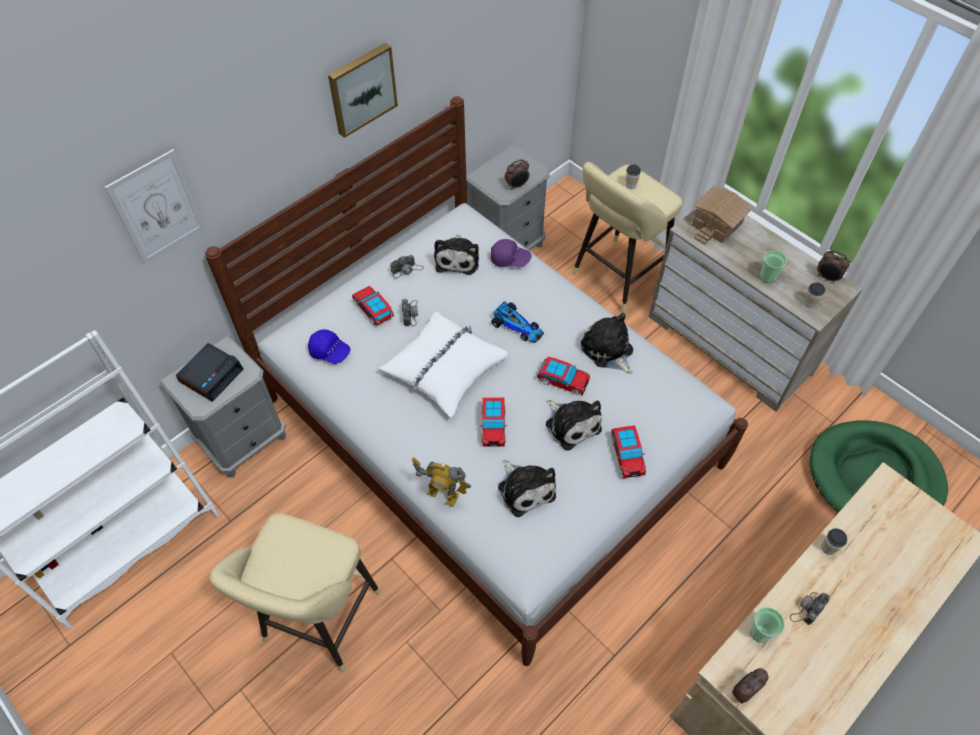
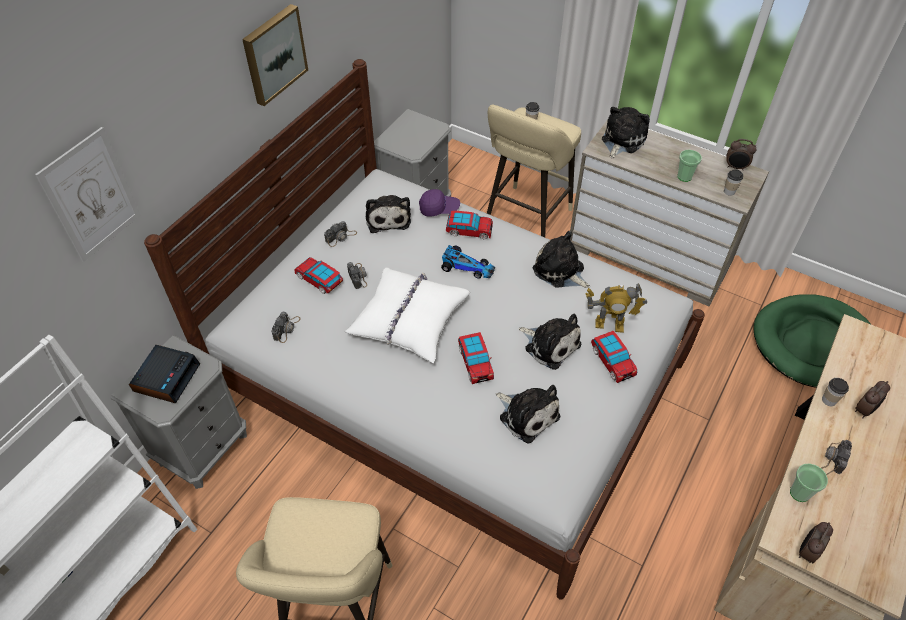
camera: 15 degrees left, 5 degrees down
(330, 352) = (286, 328): blue cap -> camera
(443, 494) = (447, 439): toy robot -> toy robot (609, 325)
(517, 186) = (423, 143): alarm clock -> alarm clock (864, 410)
(562, 381) = (528, 307): toy car -> toy car (469, 230)
(716, 223) = (621, 140): toy house -> plush toy

